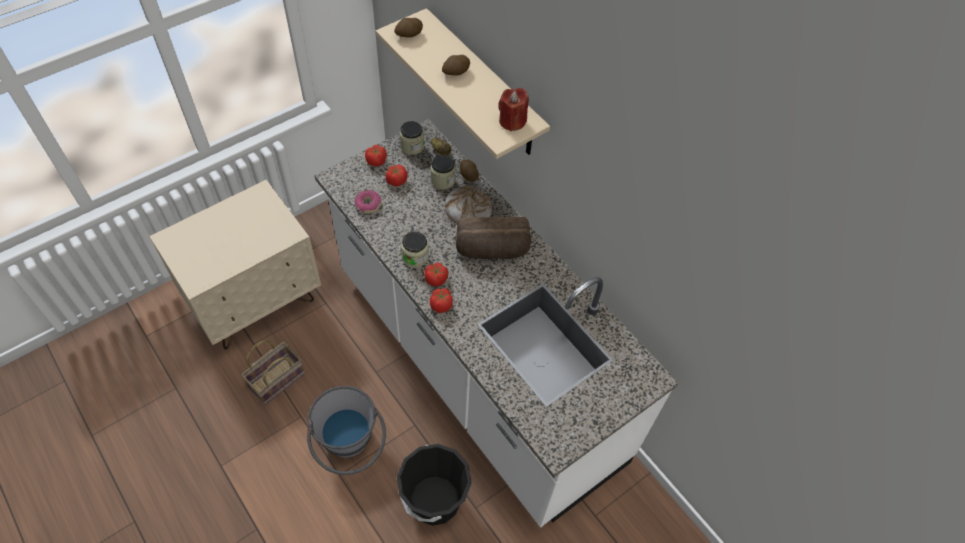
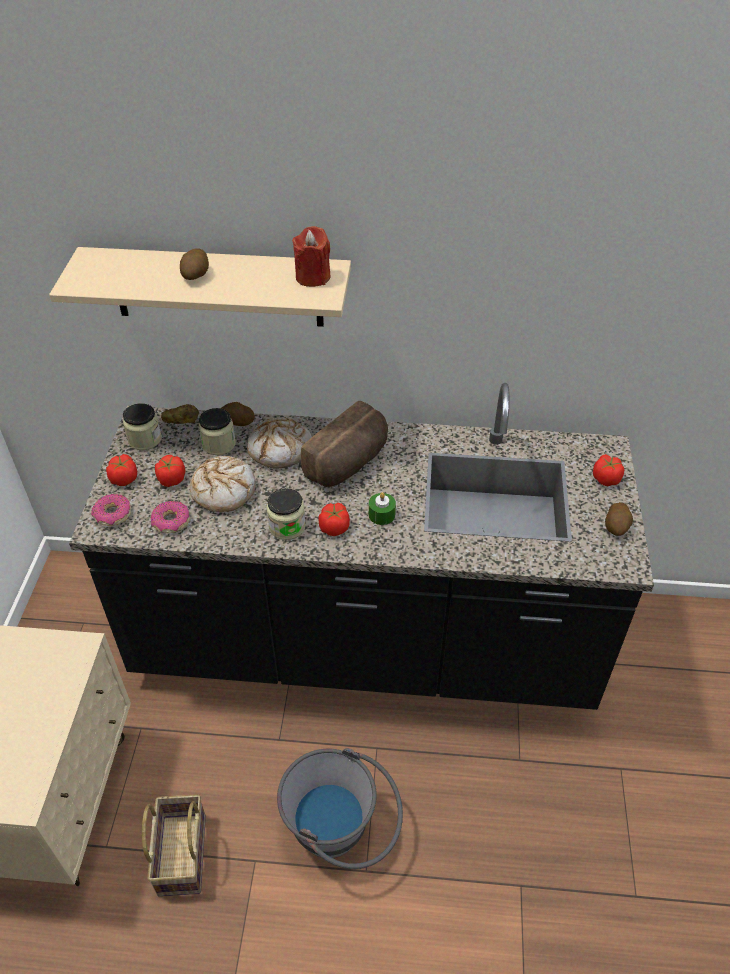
camera: 45 degrees left, 10 degrees down
(348, 177) = (113, 515): none -> donut
(409, 35) = (95, 276): potato -> potato (616, 527)
(412, 209) = (223, 490): none -> bread
(434, 500) = (479, 793): black bucket -> none
(441, 305) = (370, 544): tomato -> tomato (606, 478)
(468, 295) = (381, 514): none -> green candle
(475, 366) = (365, 643): white counter -> black counter

